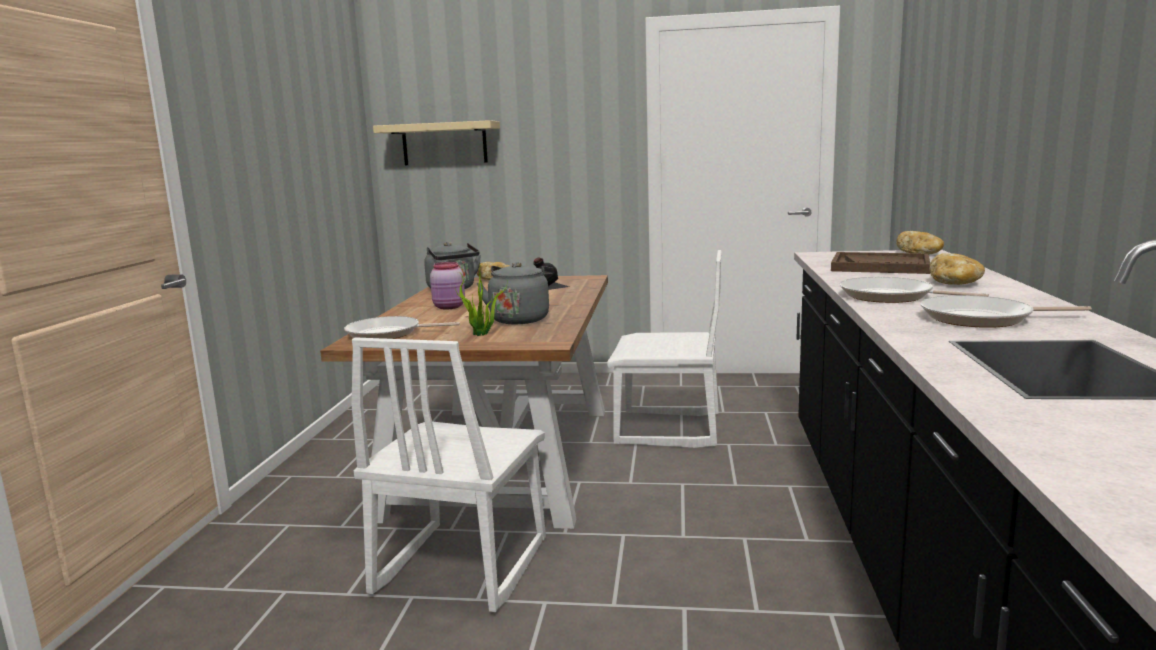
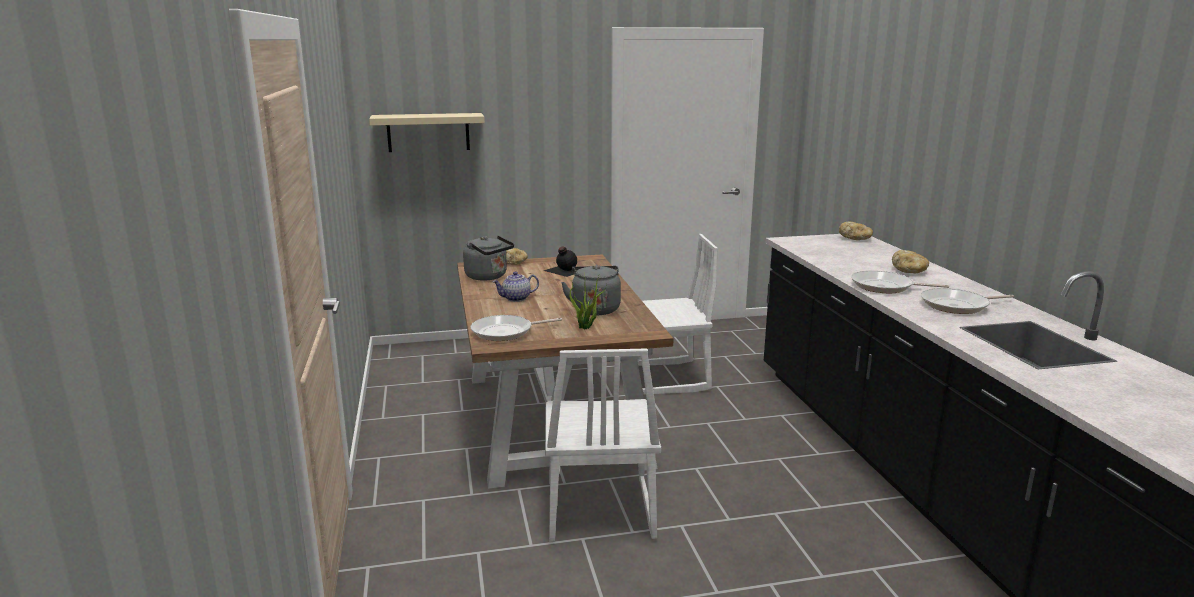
camera: 20 degrees left, 5 degrees up
(449, 307) = (516, 299): pink jar -> teapot
(880, 266) = (844, 254): brown tray -> none

